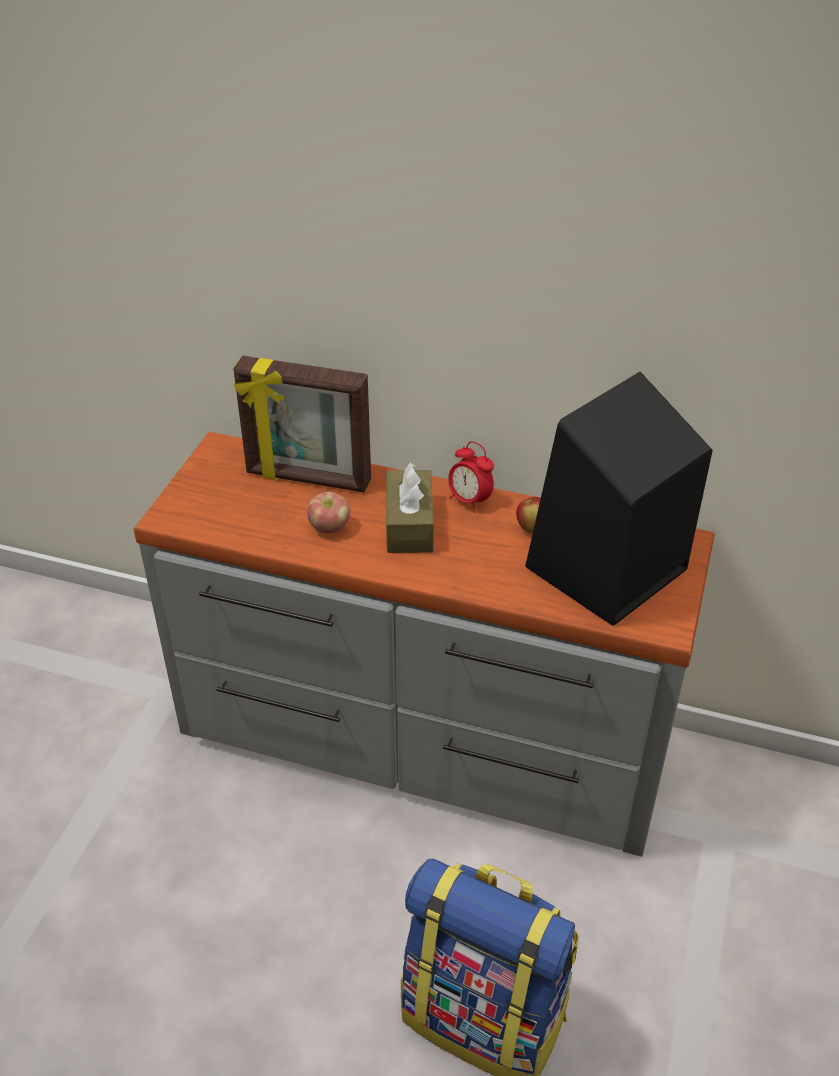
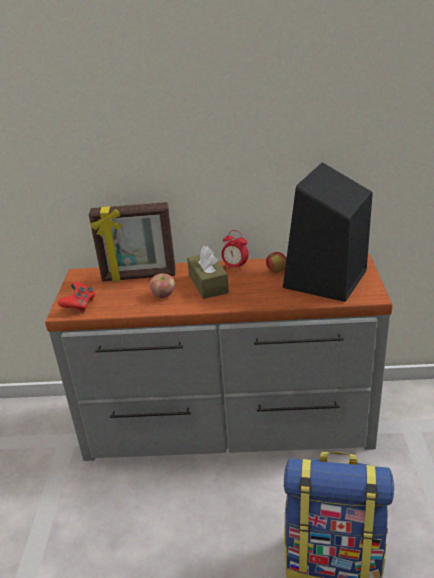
camera: 15 degrees left, 10 degrees down
(194, 512) = (79, 305): none -> red game controller

